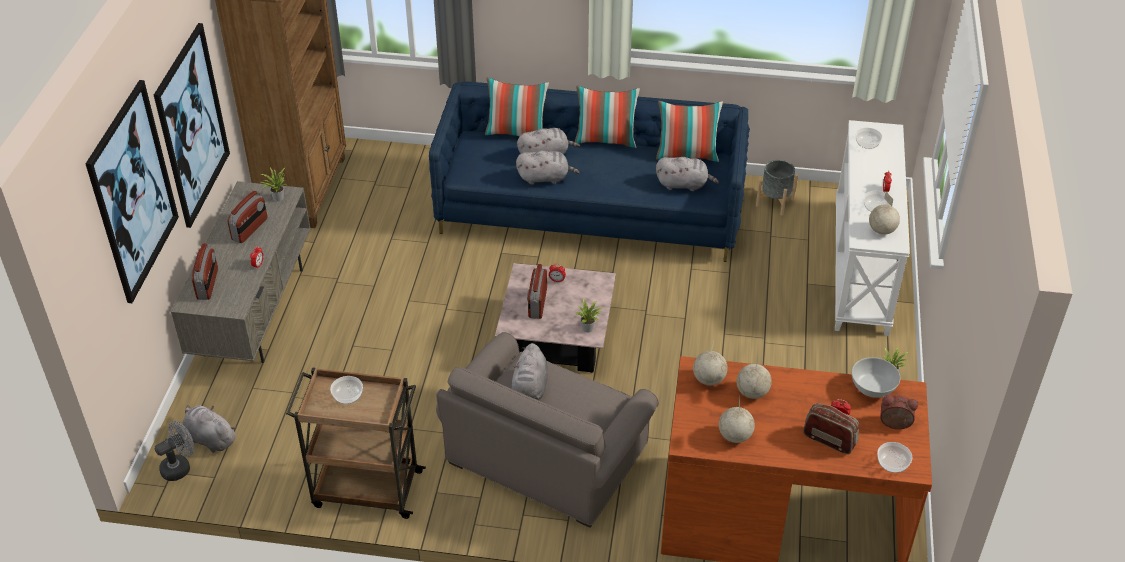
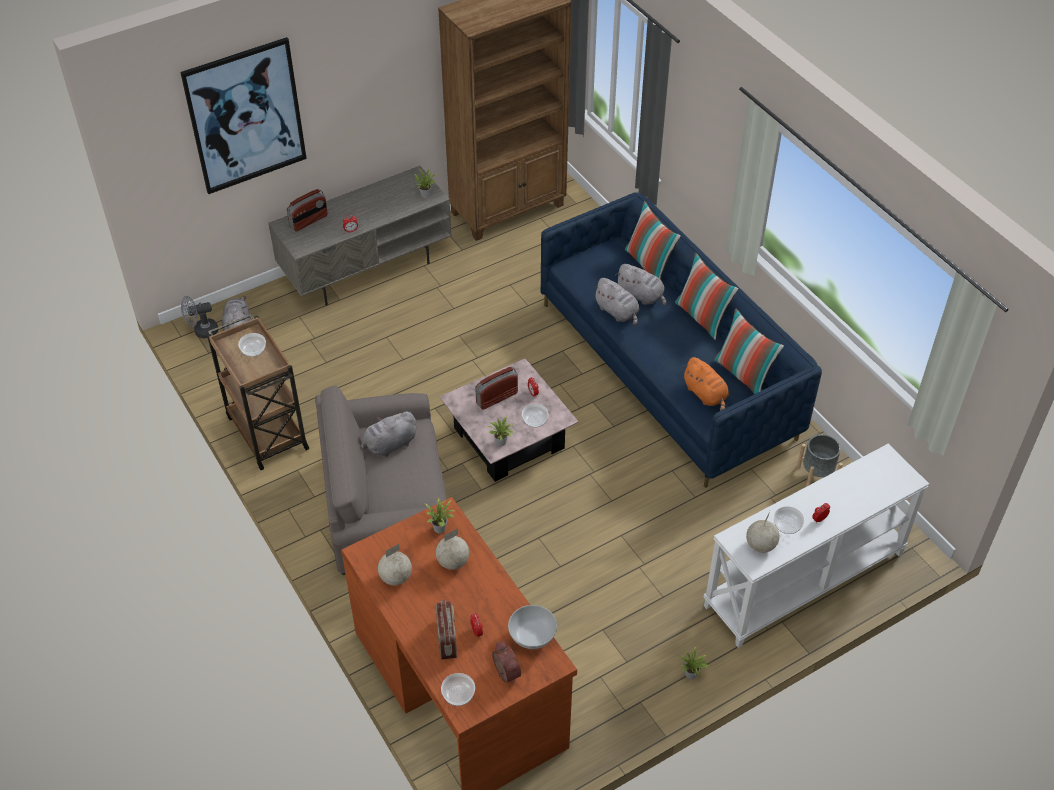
camera: 50 degrees right, 5 degrees up
(180, 467) = (202, 331): grey fan -> grey fan turned 150 degrees clockwise
(192, 126) = (362, 98): picture -> none
(250, 229) = (380, 204): radio -> none
(684, 184) = (706, 395): grey plush toy -> orange plush toy
(708, 380) = (441, 528): globe -> potted plant
(867, 143) = (869, 473): bowl -> bowl (535, 420)

